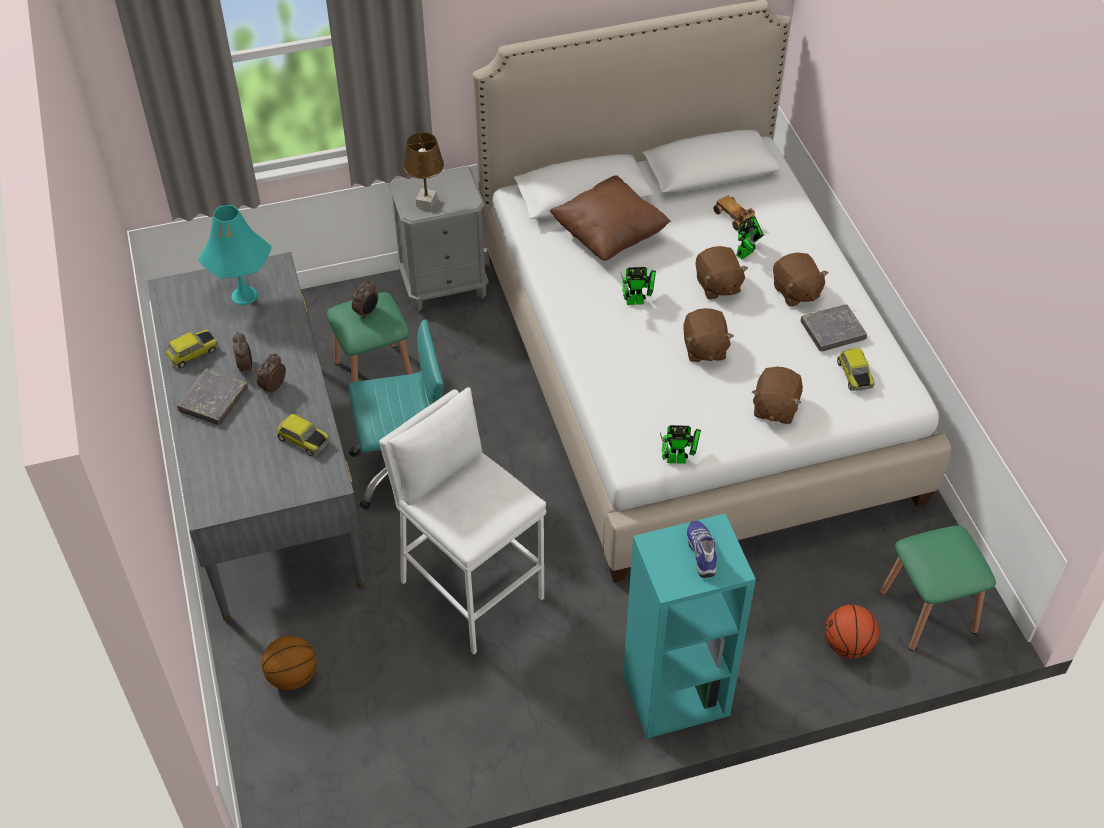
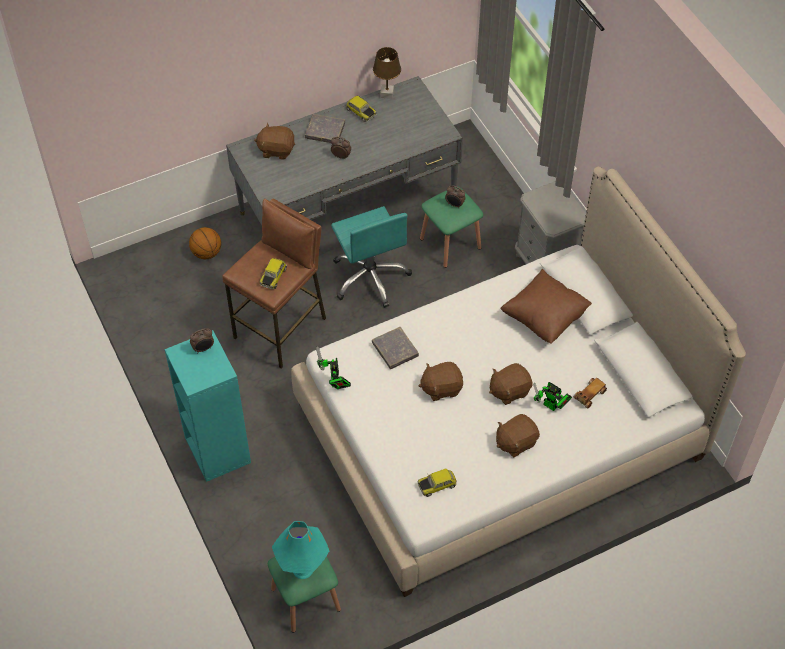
camera: 80 degrees right, 5 degrees up
(244, 295) = (416, 124): turquoise table lamp -> turquoise table lamp (303, 569)
(246, 366) = (355, 139): alarm clock -> alarm clock (203, 349)
(303, 440) = (301, 179): toy car -> toy car (273, 276)
(426, 203) = (543, 203): brown table lamp -> brown table lamp (387, 94)
(471, 590) = (281, 328): white stool -> brown stool
(638, 301) = (479, 343): toy robot -> none
(702, 553) = (203, 366): shoe -> none
(774, 408) = (393, 436): brown plush toy -> brown plush toy (276, 150)
(832, 331) = (479, 469): grey book -> grey book (395, 350)
(848, 645) = (270, 548): basketball -> none

